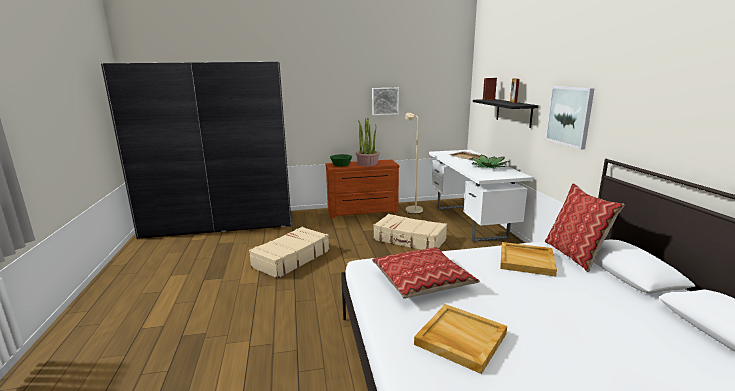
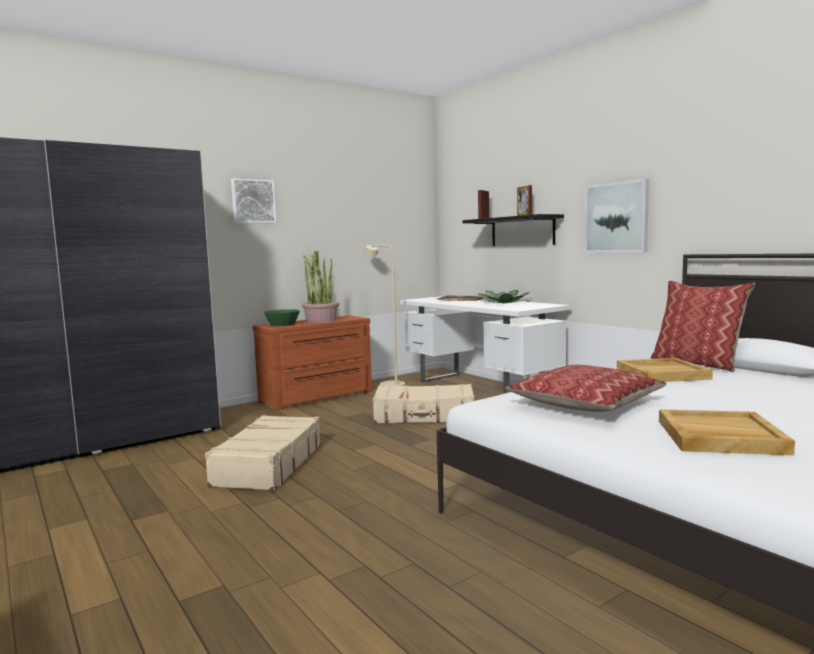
camera: 25 degrees left, 10 degrees down
(385, 101) = (333, 229): picture -> picture (253, 201)

